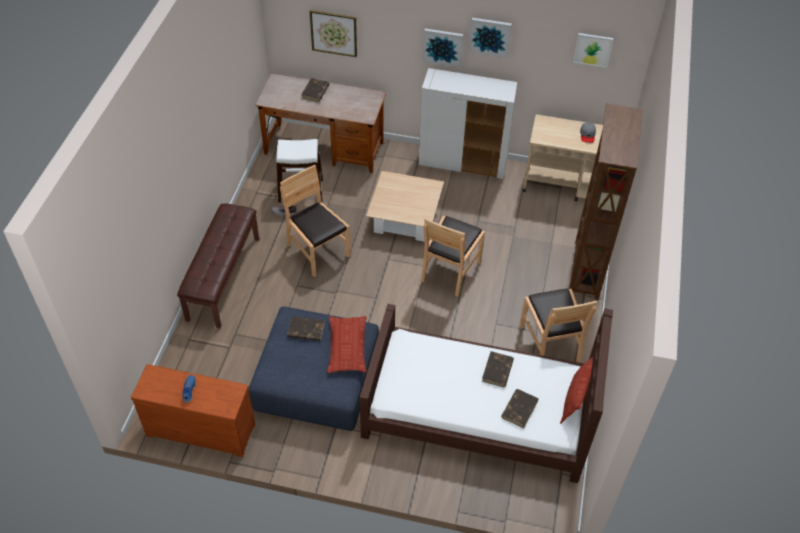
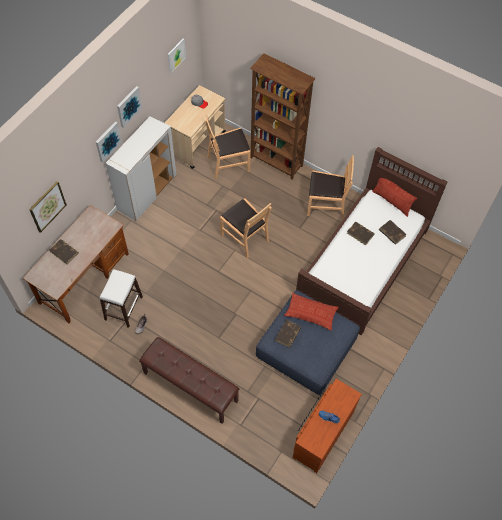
camera: 70 degrees left, 10 degrees up
(317, 251) = (191, 314): brown chair -> brown chair (228, 163)
(405, 218) = (184, 248): beige coffee table -> none

